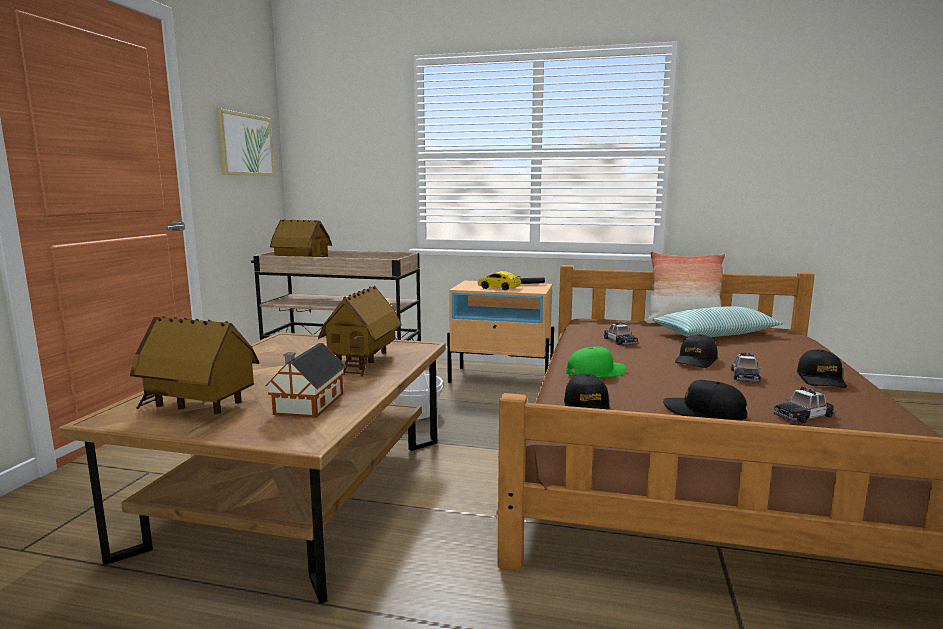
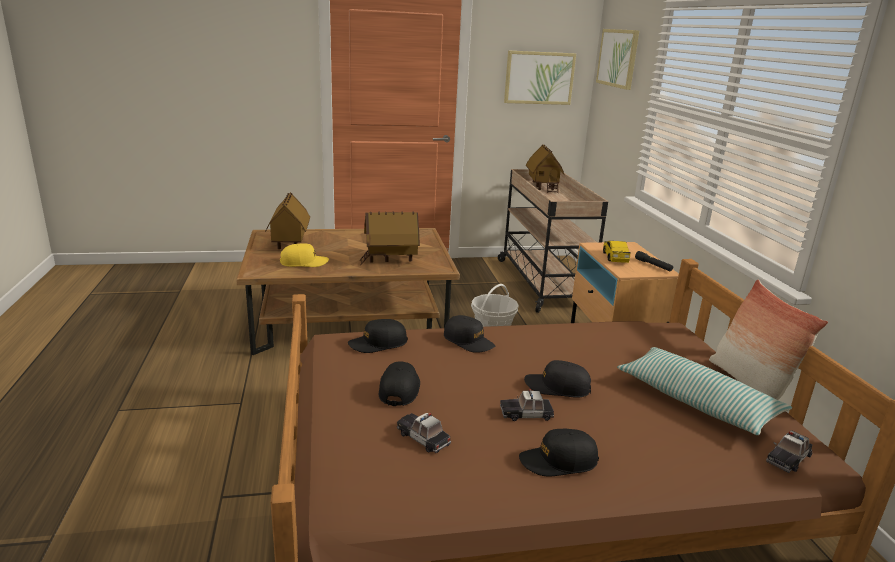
camera: 65 degrees right, 10 degrees up
(307, 405) = (304, 263): toy house -> yellow cap
(334, 120) = (618, 58): none -> picture
(596, 373) = (468, 341): green cap -> black cap
(620, 341) = (589, 346): toy car -> toy car (788, 458)

